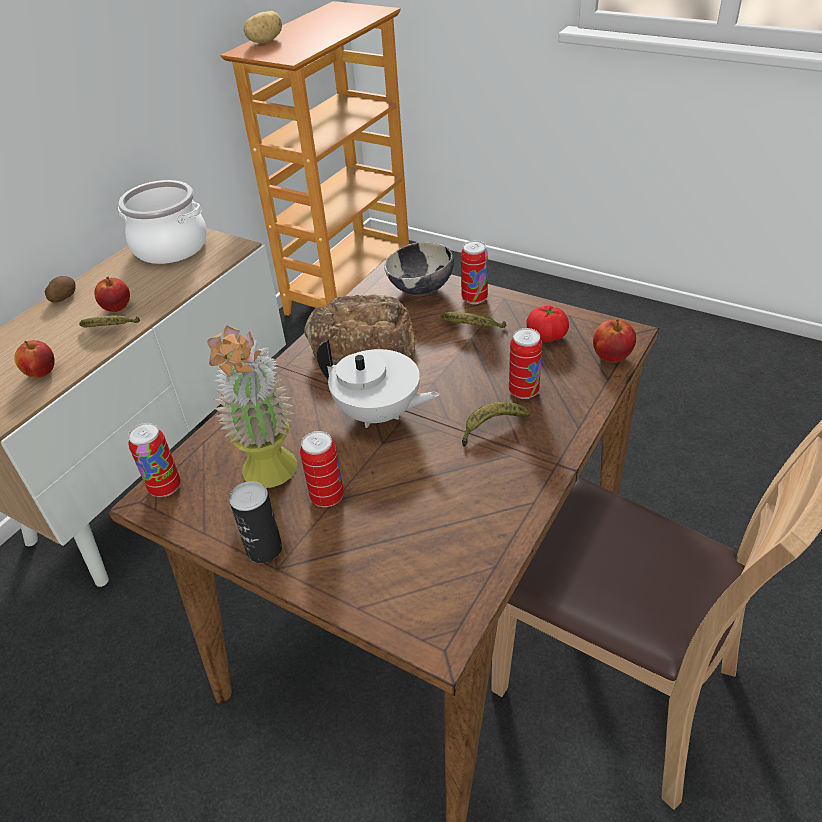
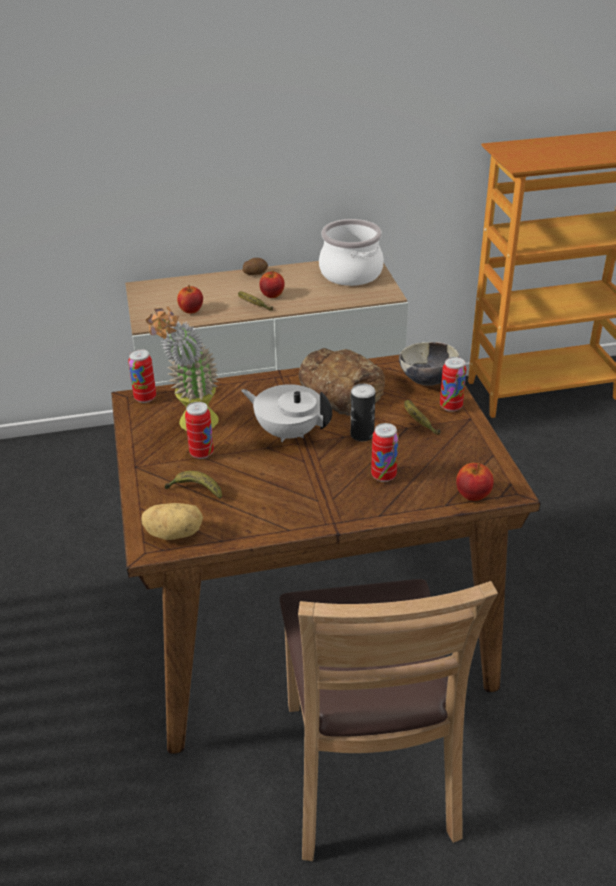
camera: 45 degrees right, 5 degrees down
(264, 549) = (142, 455): can -> can (362, 435)
(265, 41) = (528, 144): potato -> potato (174, 533)
(379, 414) = (288, 432): white teapot -> white teapot turned 135 degrees clockwise
(491, 427) = (332, 480): banana -> banana (195, 491)
(546, 336) = (454, 456): tomato -> none

